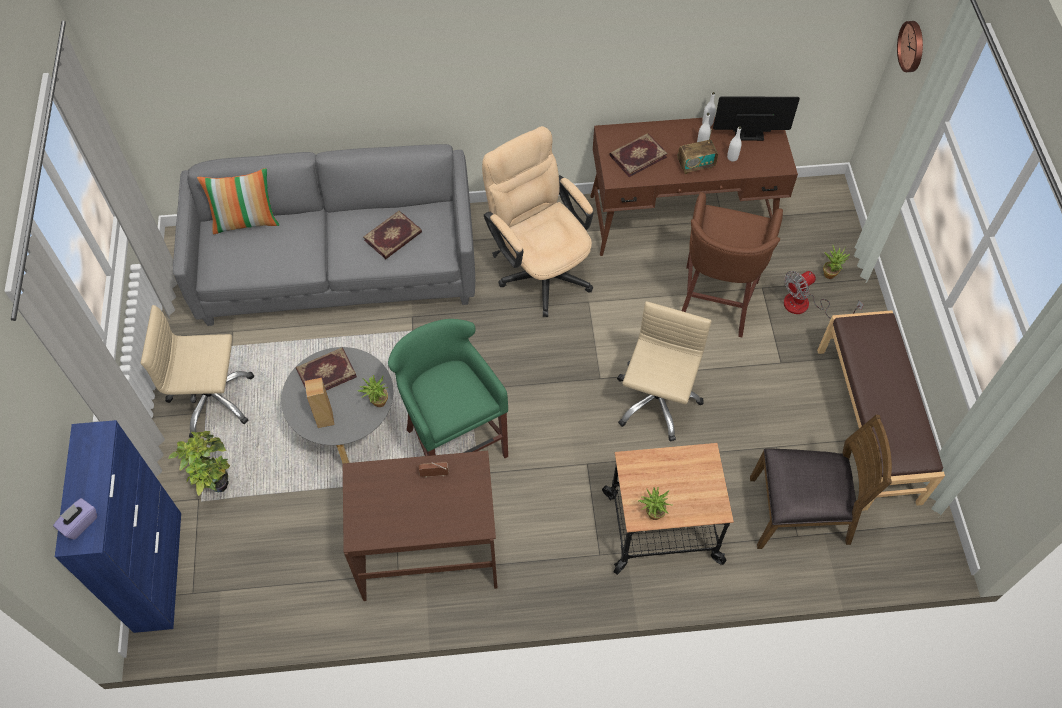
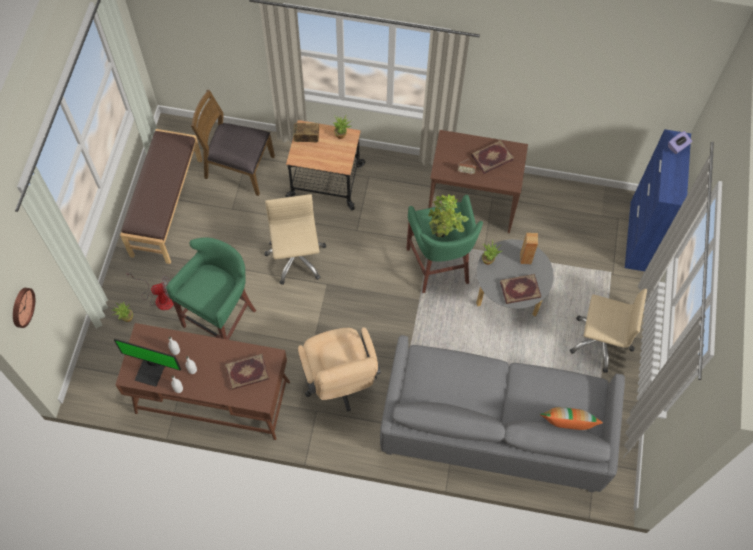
camera: 165 degrees left, 5 degrees up
(215, 483) = (601, 281): potted plant -> potted plant (443, 234)
(393, 237) = (453, 377): book -> book (491, 157)
(655, 401) = (296, 258): beige office chair -> beige office chair turned 135 degrees clockwise
(695, 165) = (207, 352): radio -> radio (306, 138)
(715, 303) = (222, 318): brown stool -> green stool

